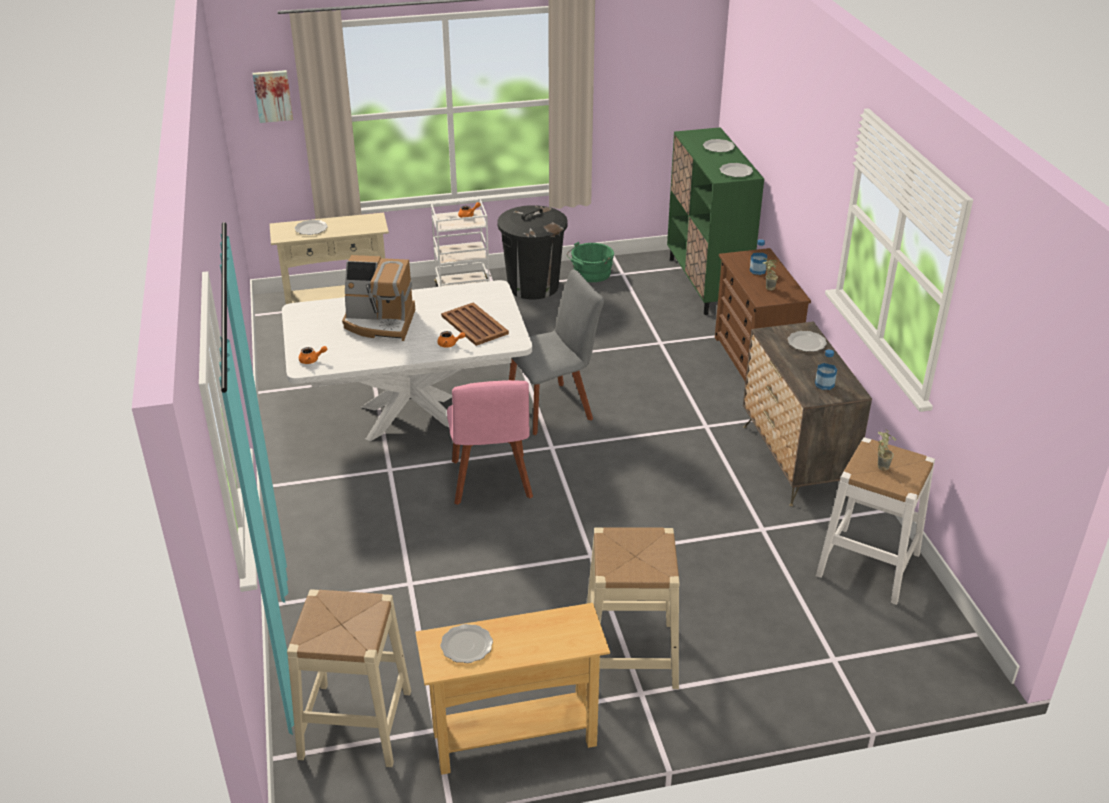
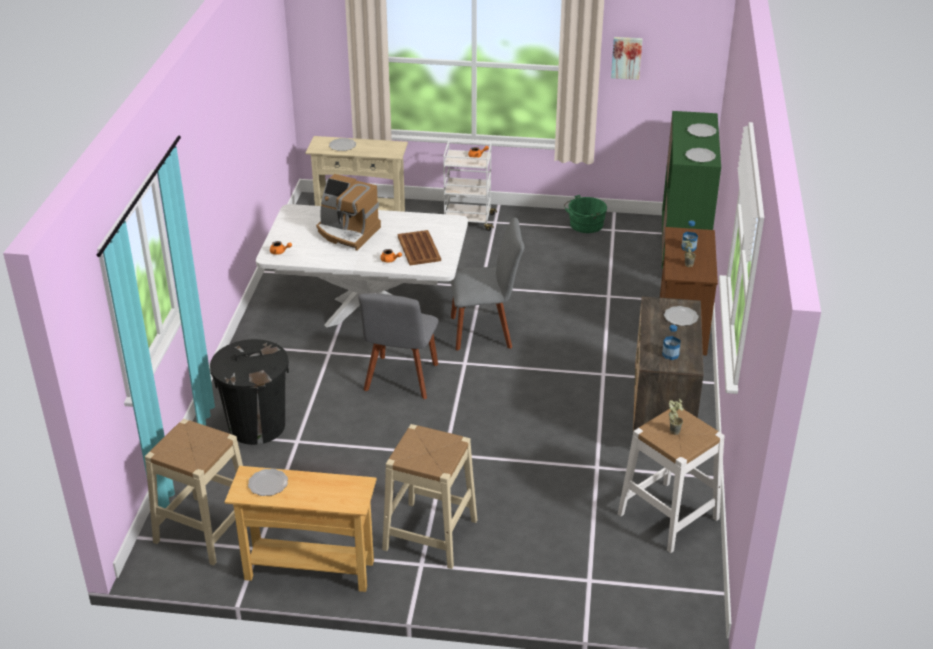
camera: 20 degrees right, 0 degrees up
(273, 95) = (328, 32): picture -> picture (626, 57)
(491, 482) = (401, 380): pink chair -> grey chair
(532, 286) = (528, 226): black trash can -> black trash can (256, 426)

